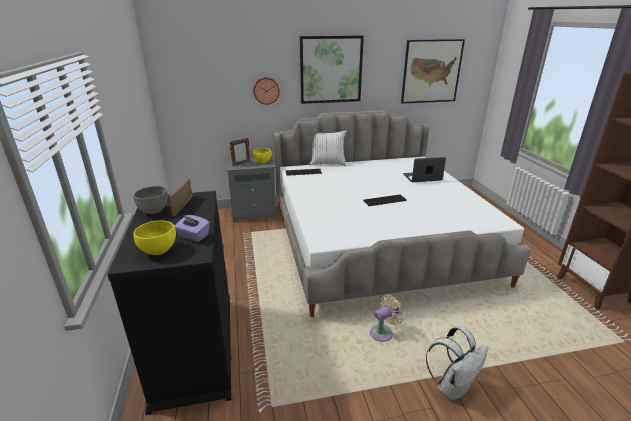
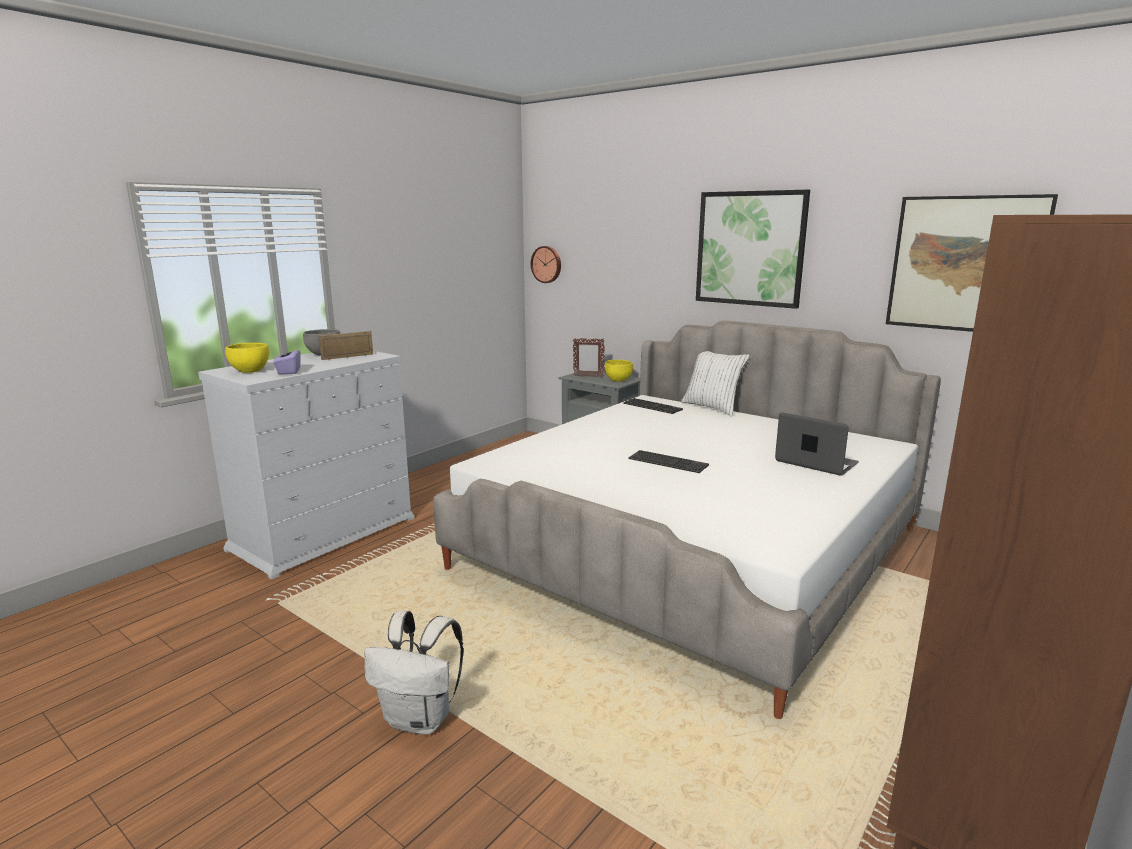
camera: 50 degrees right, 10 degrees down
(195, 348) = (324, 533): black dresser -> white dresser
(266, 90) = (650, 275): wall clock -> wall clock (547, 264)
(383, 332) = (474, 627): beige fan -> none

